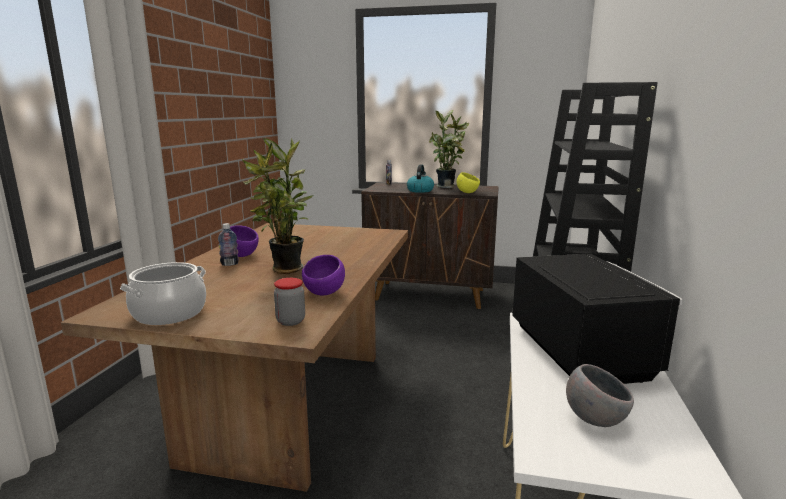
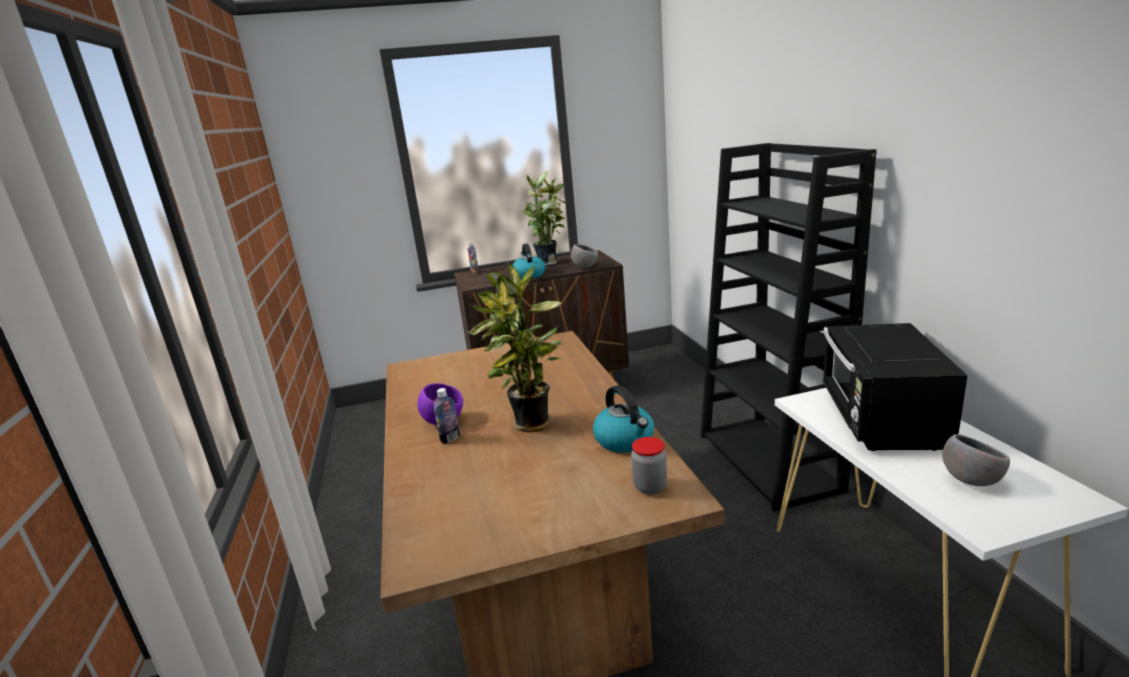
camera: 25 degrees left, 5 degrees up
(169, 313) = (501, 530): cooking pot -> none
(325, 293) = (625, 440): purple bowl -> kettle
(467, 192) = (585, 267): yellow bowl -> grey bowl
(580, 352) = (880, 421): black microwave -> black microwave turned 135 degrees counterclockwise

